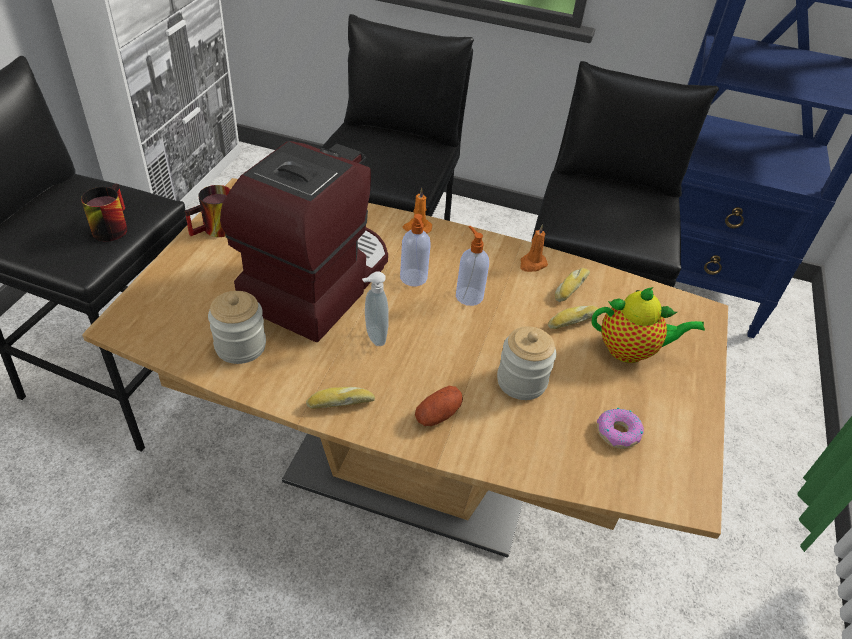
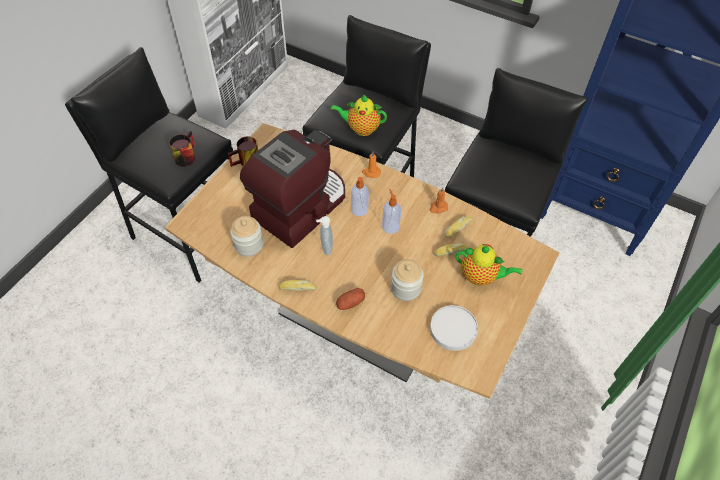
camera: 15 degrees right, 10 degrees up
(387, 173) = (361, 129): none -> teapot
(618, 433) = (453, 329): donut -> white plate

